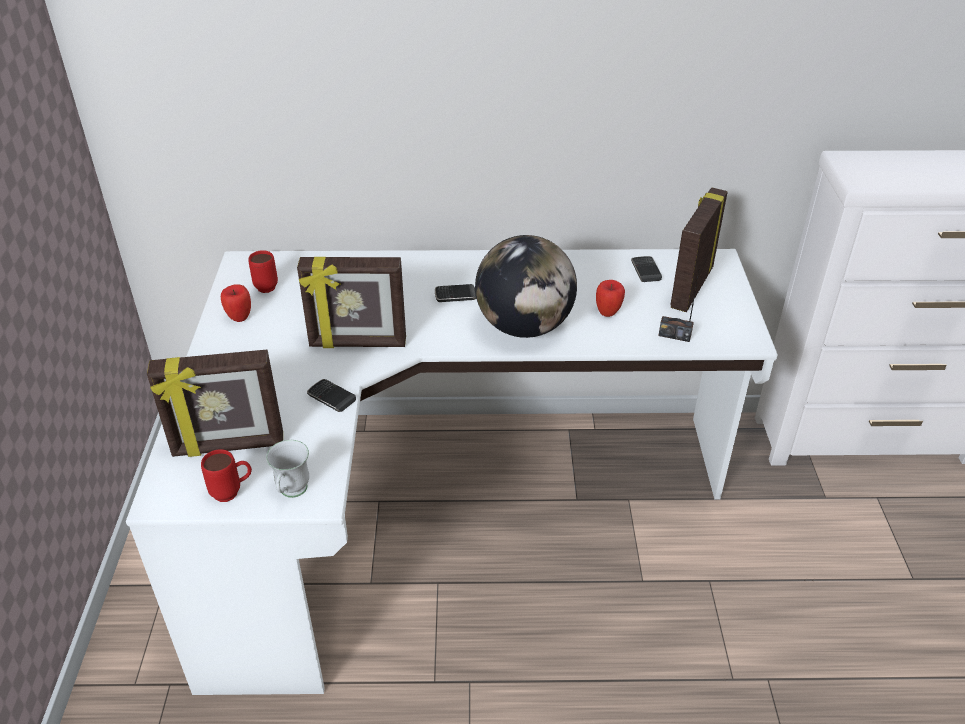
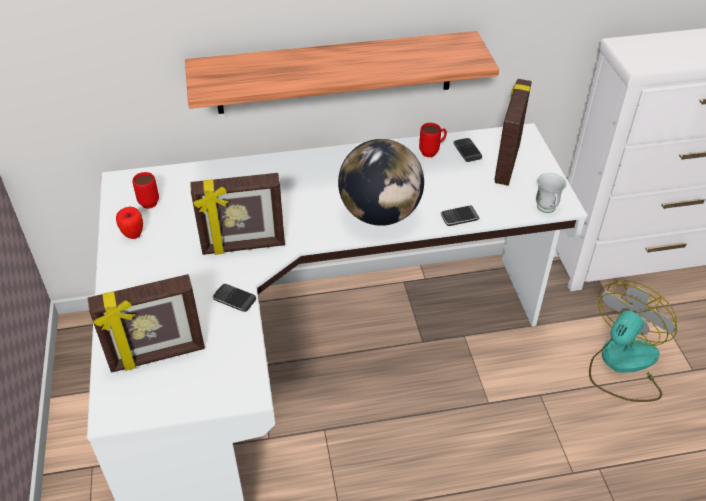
camera: 10 degrees left, 5 degrees up
(232, 492) = (173, 397): red mug -> red mug (432, 152)
(291, 493) = (224, 391): white mug -> white mug (547, 210)
(455, 295) = (315, 192): phone -> phone (459, 217)
(495, 162) = (335, 73): none -> shelf
(608, 313) = (445, 193): apple -> none
(674, 335) = (503, 207): radio -> none
(821, 559) = (622, 364): none -> fan

